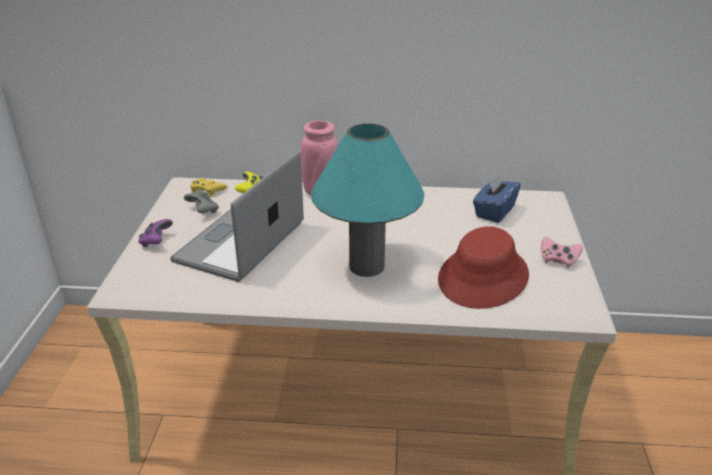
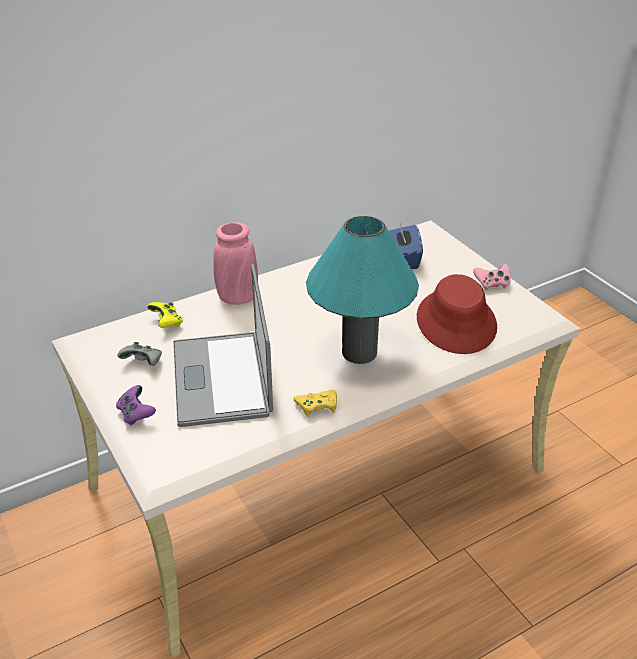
camera: 35 degrees left, 5 degrees up
(207, 190) = (118, 339): yellow game controller -> yellow game controller (317, 405)

